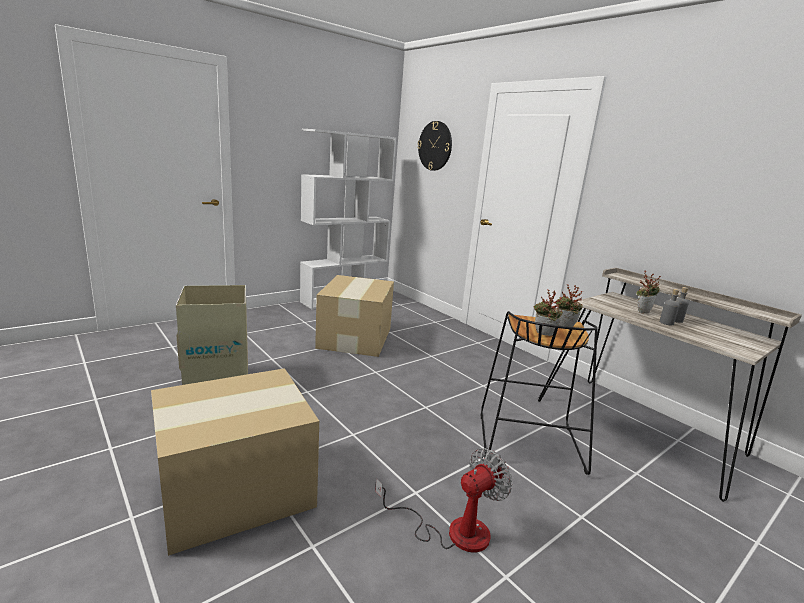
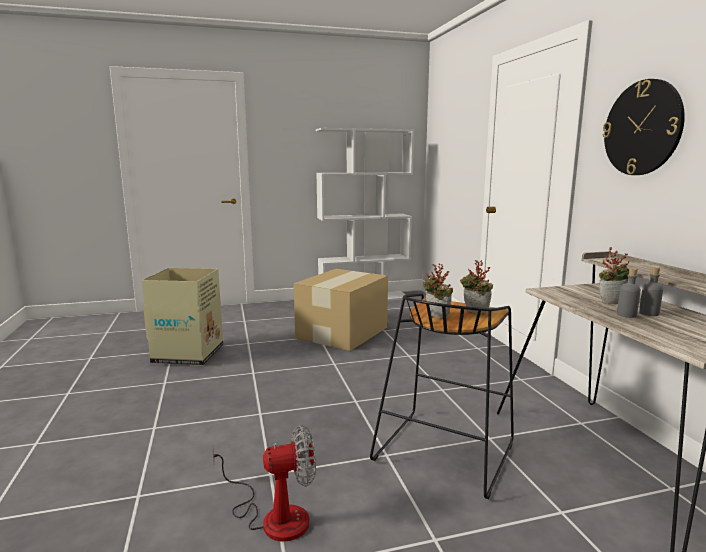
camera: 25 degrees right, 5 degrees down
(238, 490) = (124, 439): cardboard box -> none
(435, 146) = (452, 133): wall clock -> wall clock (642, 128)

